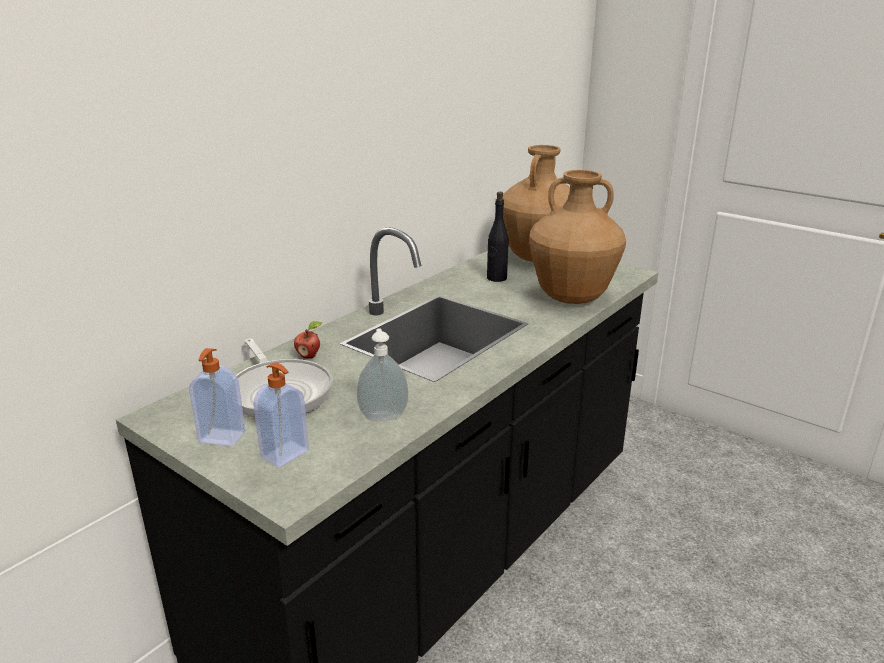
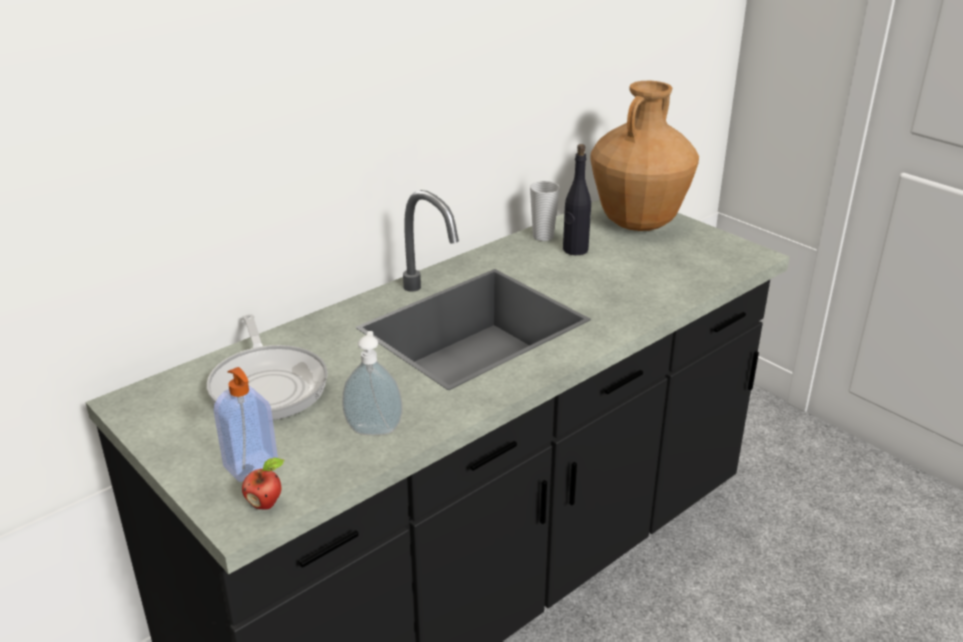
camera: 10 degrees right, 5 degrees up
(221, 438) = (189, 437): soap dispenser -> none
(309, 356) = (316, 341): apple -> apple (266, 503)
(468, 271) = (543, 236): none -> cup
(571, 298) = (658, 287): brown vase -> none

